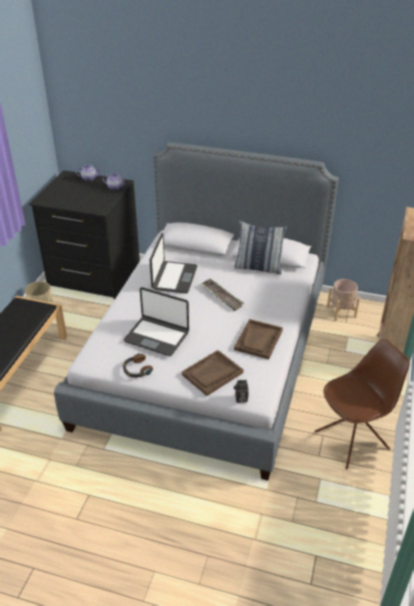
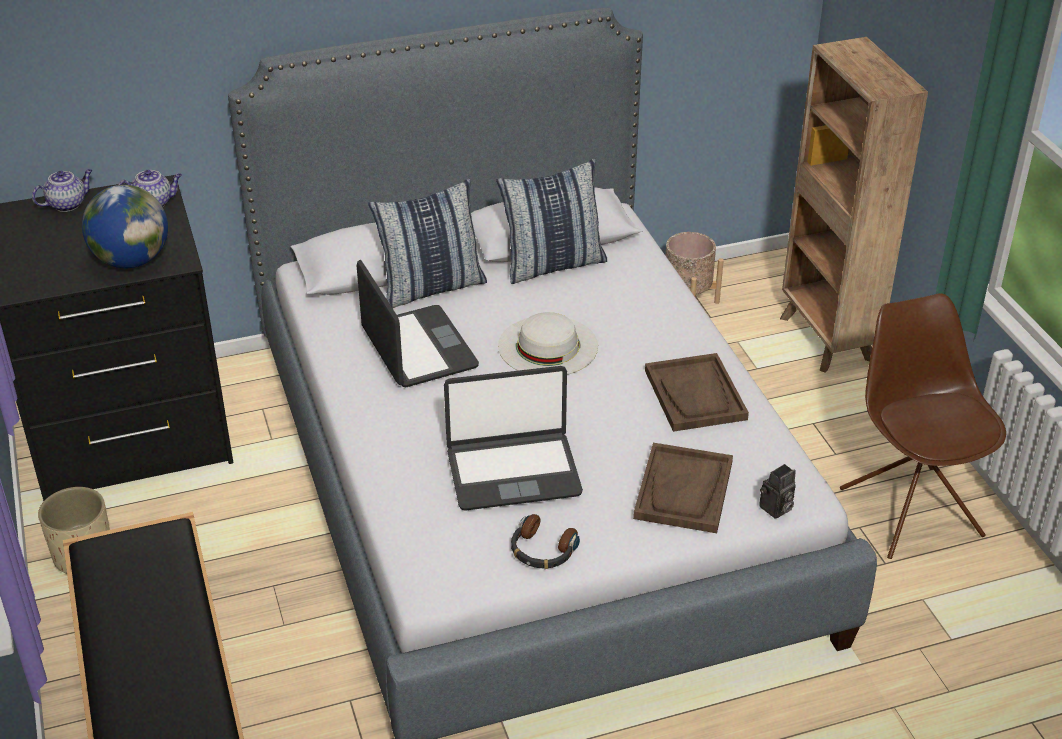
camera: 35 degrees left, 0 degrees up
(86, 204) = (131, 261): none -> globe
(204, 258) = (431, 287): none -> pillow
(222, 296) = (547, 346): tray -> white hat
(353, 440) = (909, 510): brown chair -> brown chair turned 45 degrees counterclockwise

